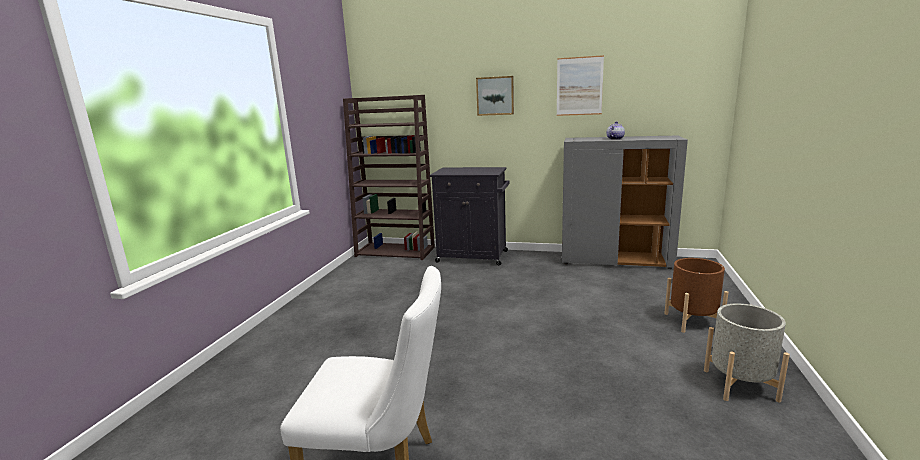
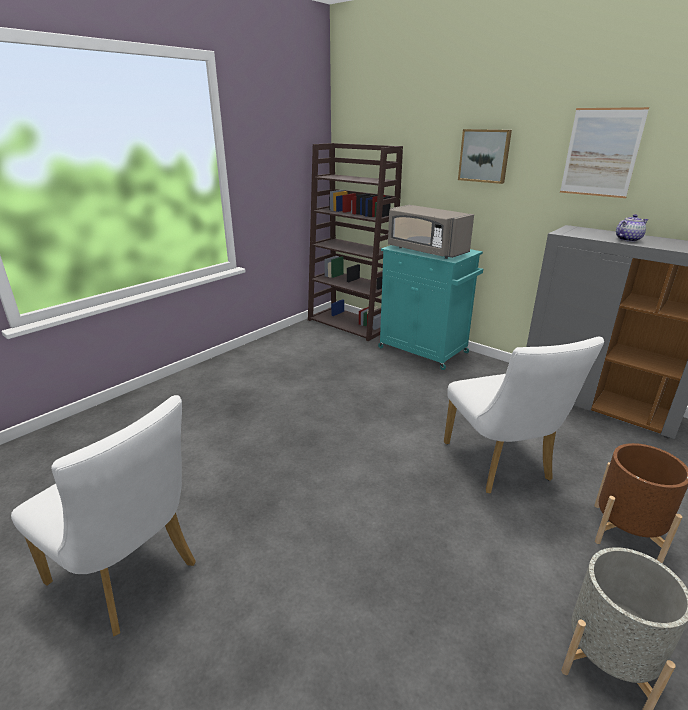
camera: 25 degrees right, 10 degrees up
(466, 172) = (425, 251): none -> grey microwave
(474, 257) = (424, 351): black cabinet -> turquoise cabinet
(592, 310) = (500, 465): none -> white chair

